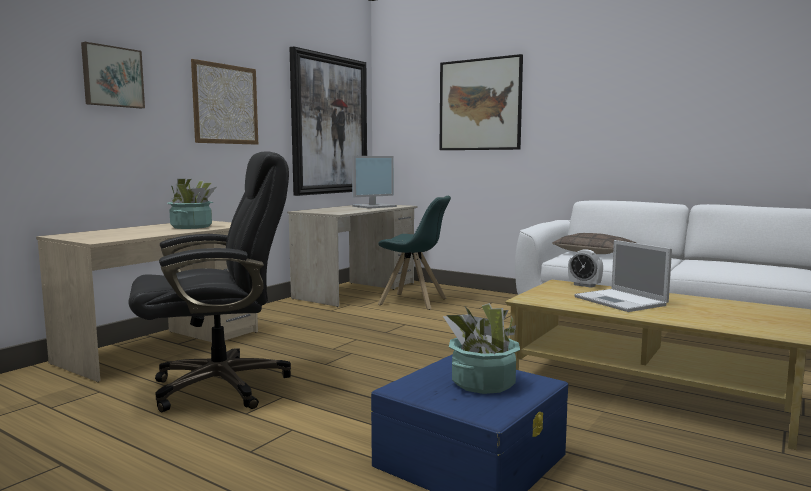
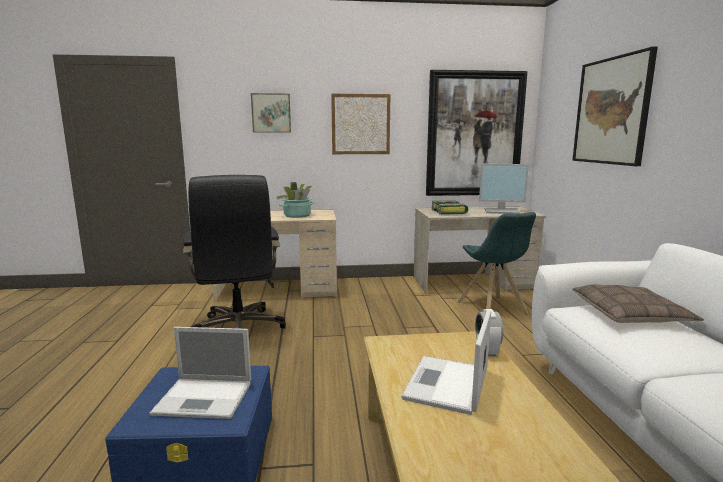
camera: 50 degrees right, 5 degrees up
(217, 387) = (238, 327): black office chair -> black office chair turned 45 degrees clockwise
(337, 210) = (449, 212): none -> book
(483, 383) = (206, 398): potted plant -> laptop

